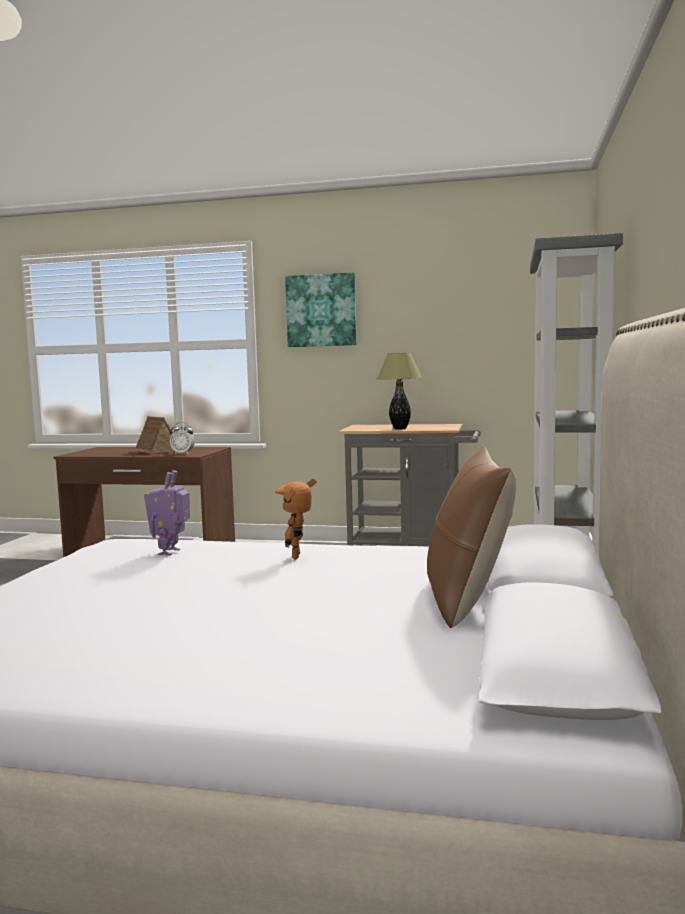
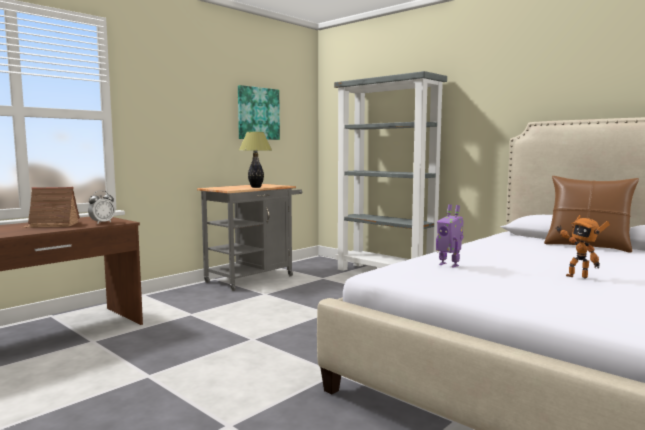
camera: 60 degrees left, 0 degrees up
(300, 556) = (482, 252): toy robot -> toy robot (577, 276)
(321, 310) = (169, 93): picture -> picture (258, 113)

